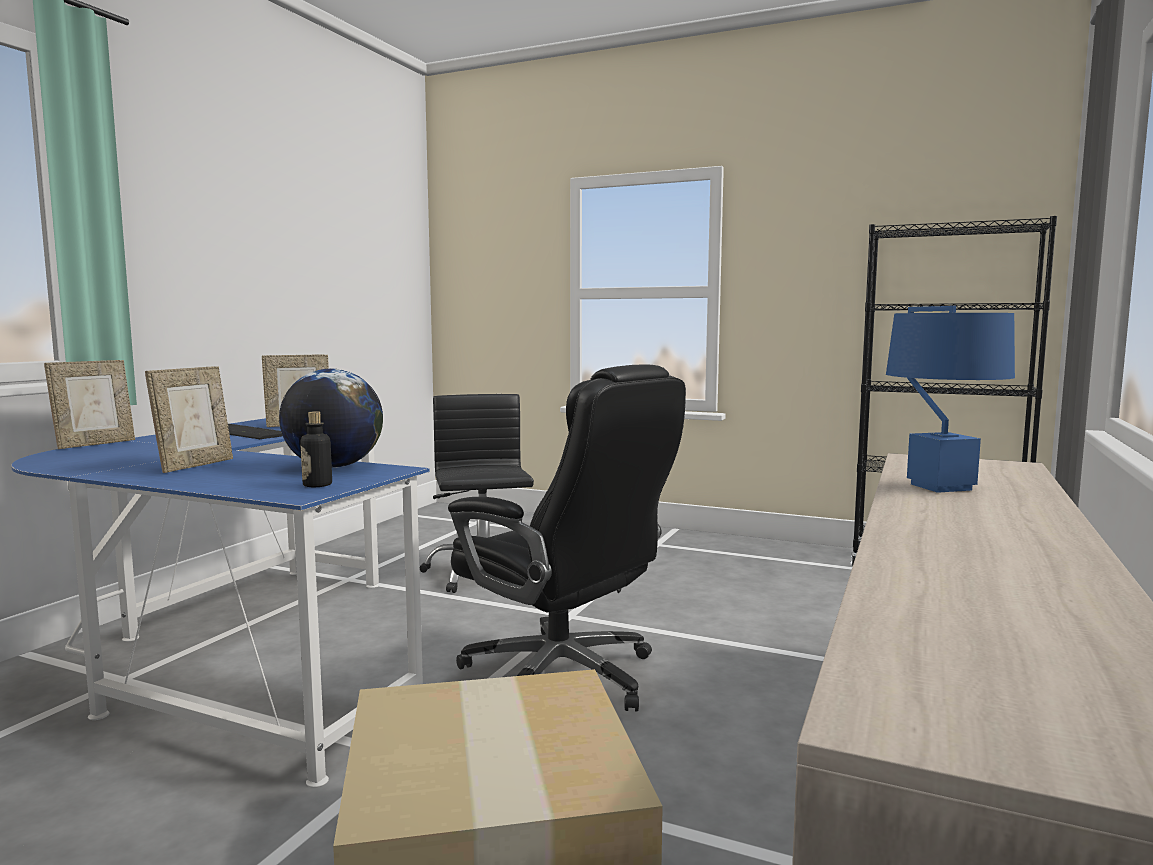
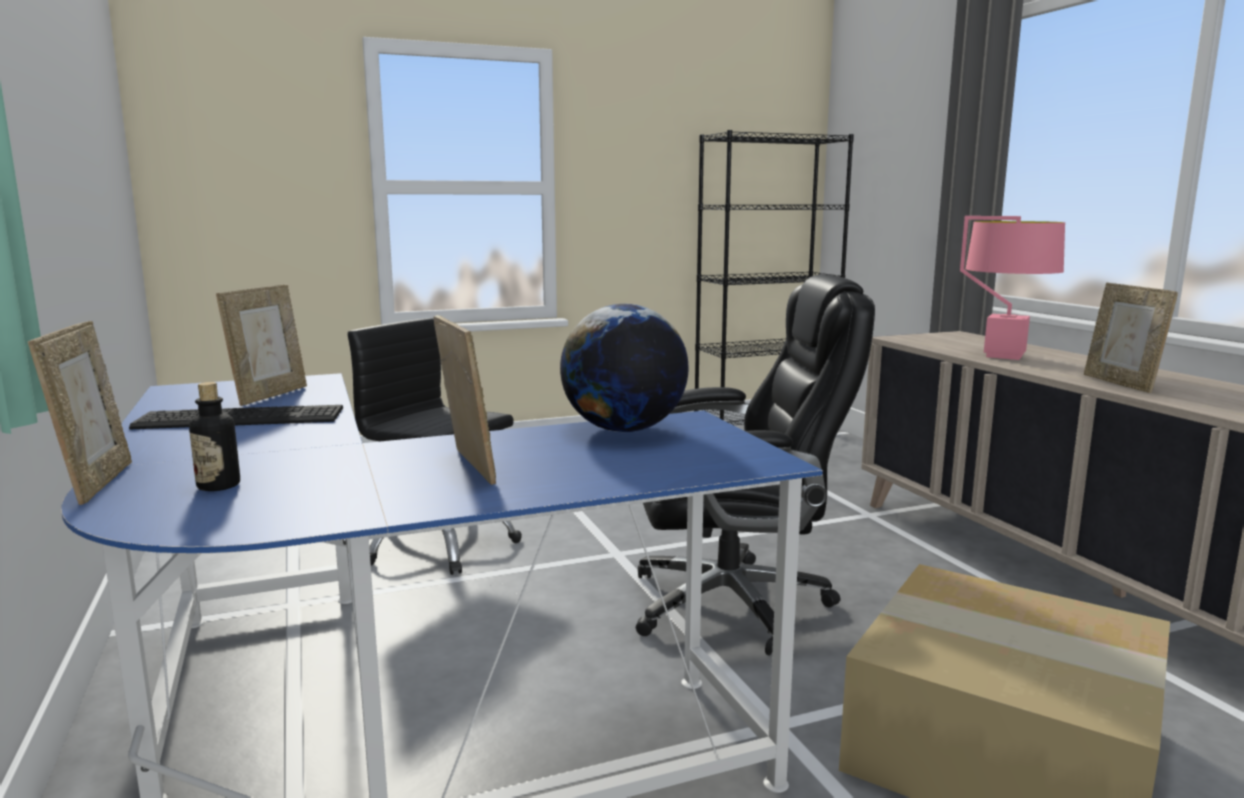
camera: 45 degrees left, 5 degrees up
(317, 485) = (722, 449): bottle -> bottle (218, 486)
(927, 529) = (1121, 383): none -> picture frame
(940, 487) = (1003, 356): blue table lamp -> pink table lamp

